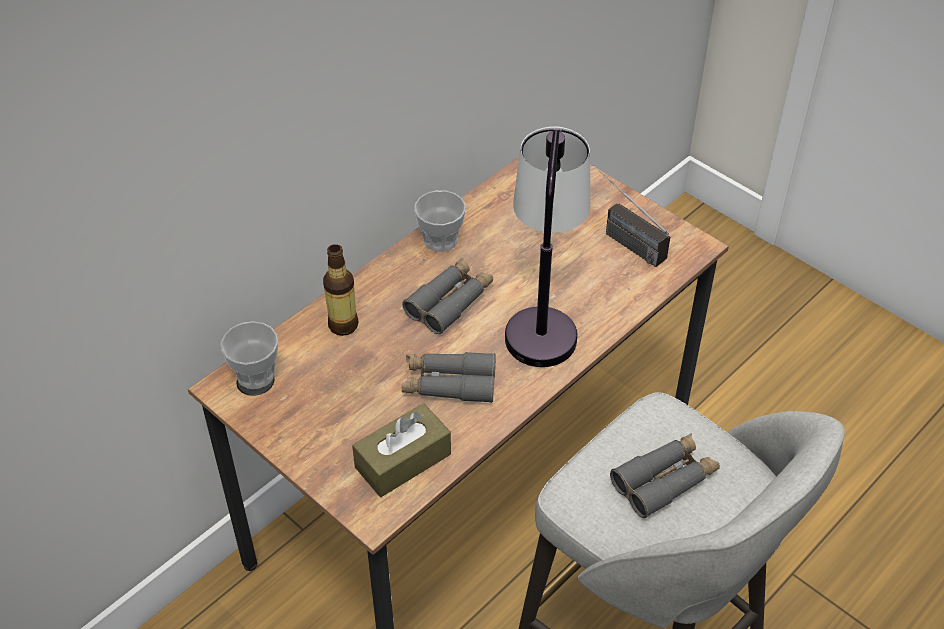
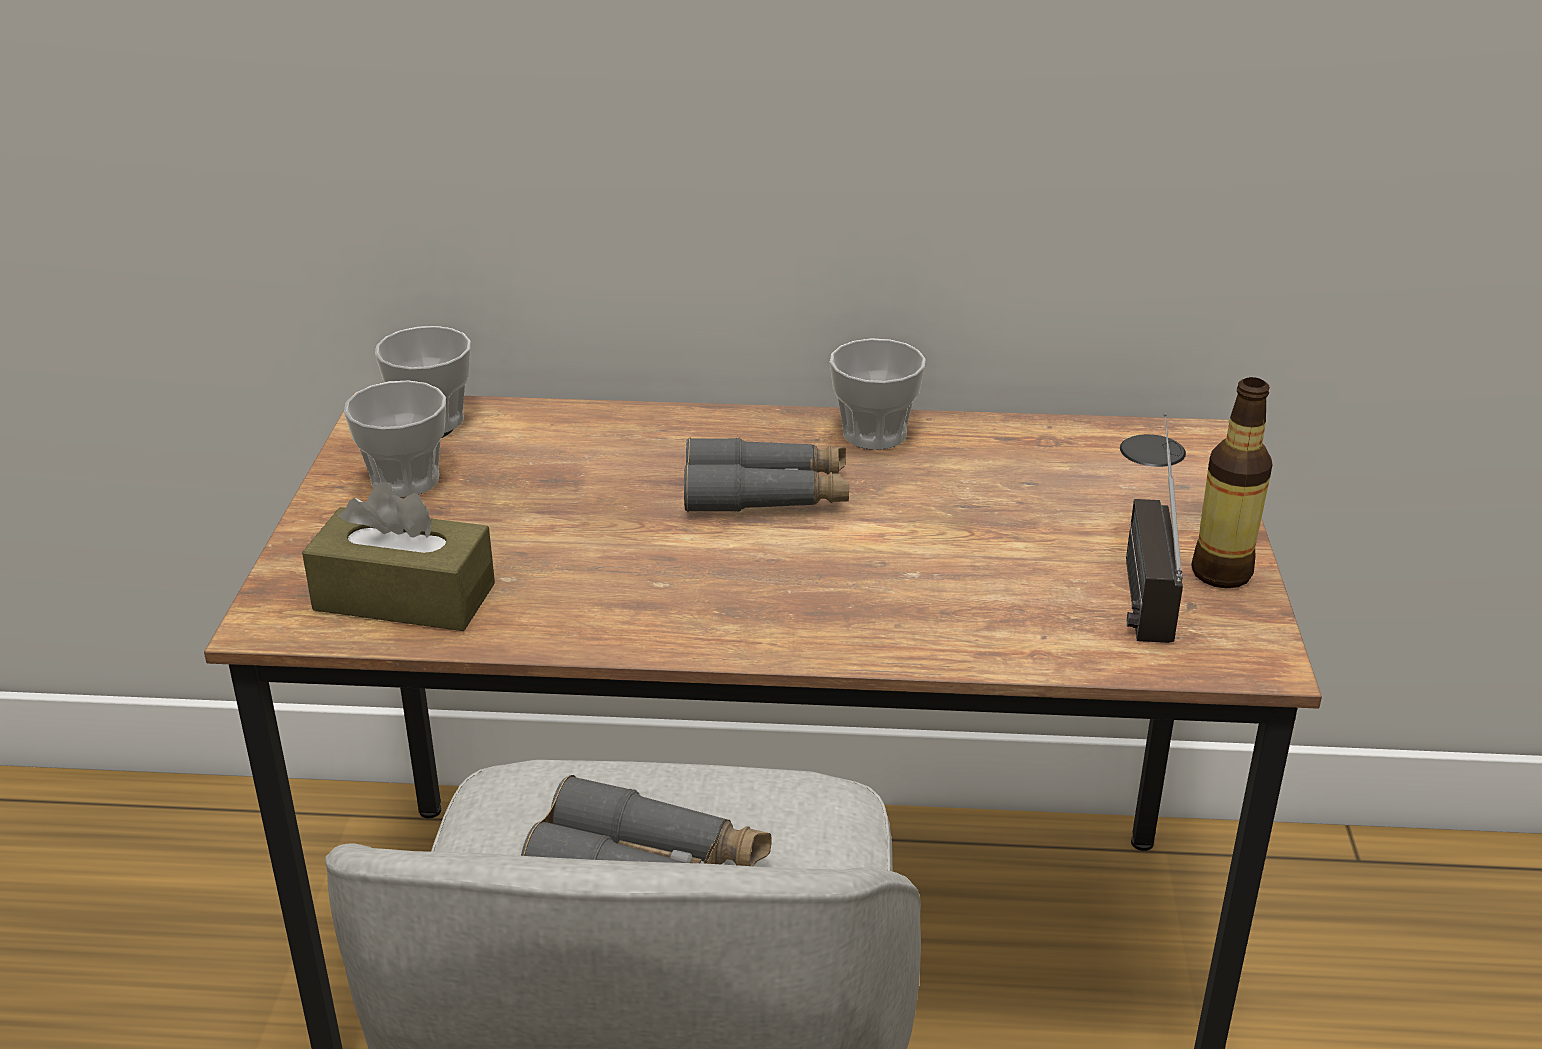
camera: 50 degrees right, 15 degrees down
(301, 412) = (405, 480): none -> cup
(343, 325) = (603, 438): bottle -> bottle (1221, 573)
(449, 384) = (603, 567): grey binoculars -> none
(542, 314) = (860, 580): table lamp -> none

